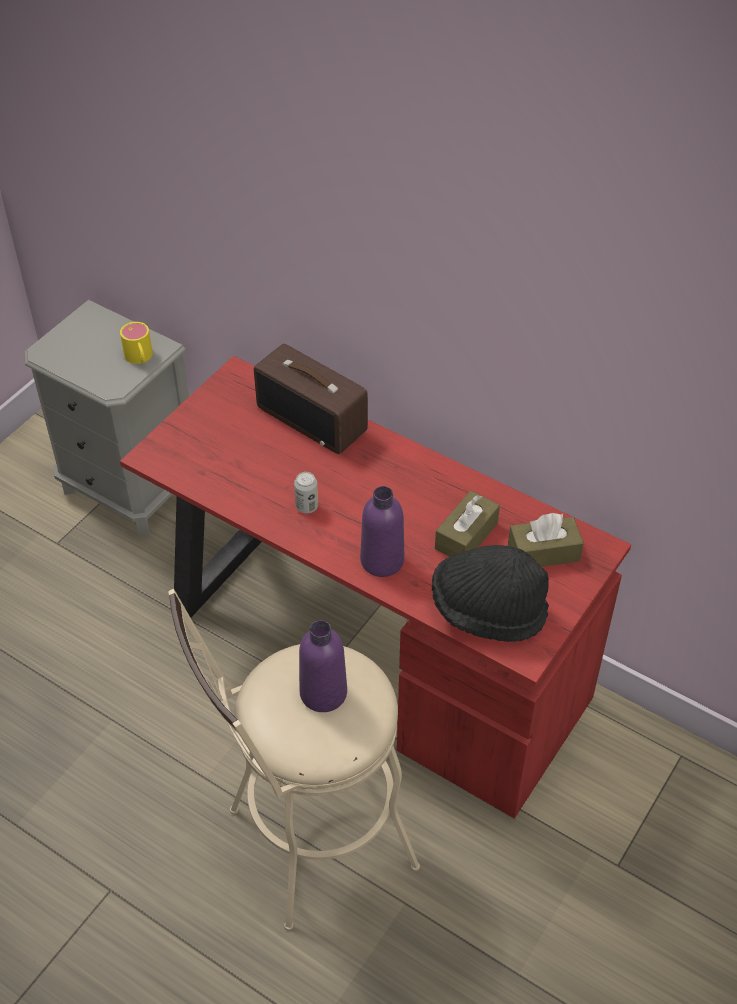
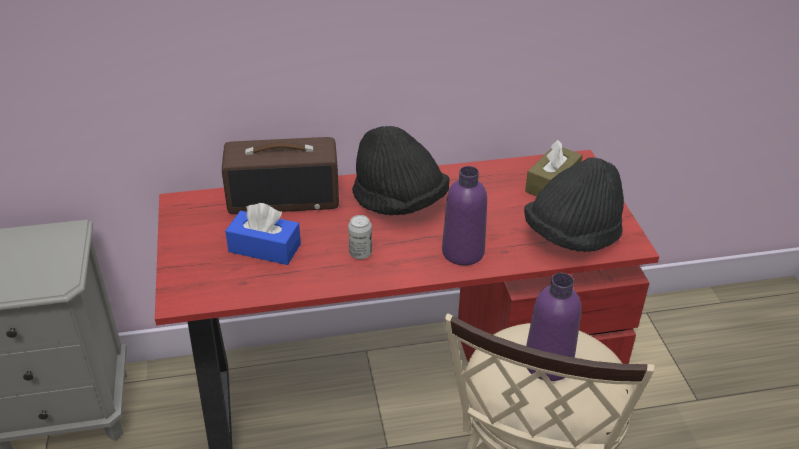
camera: 45 degrees left, 10 degrees down
(140, 358) = (59, 248): yellow mug -> none
(248, 454) = (264, 248): none -> blue tissue box
(392, 482) = (399, 202): none -> black hat
(466, 536) = (493, 203): brown tissue box -> none

